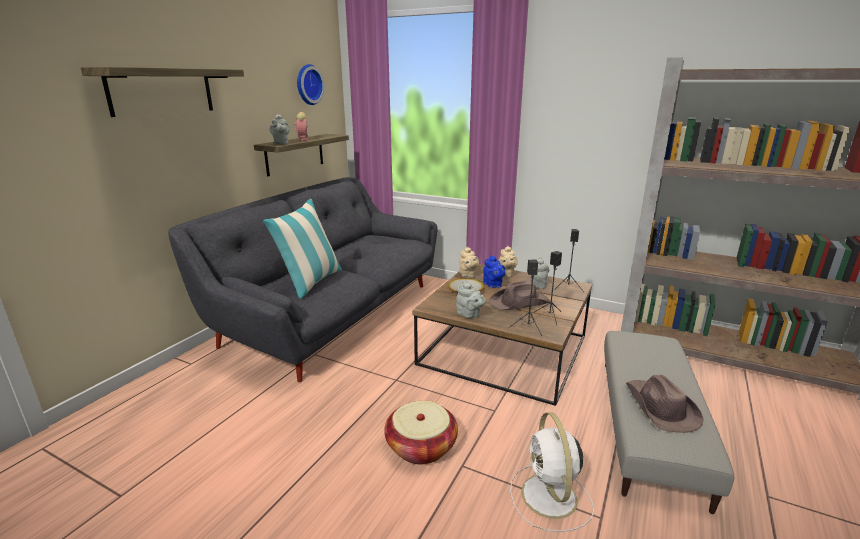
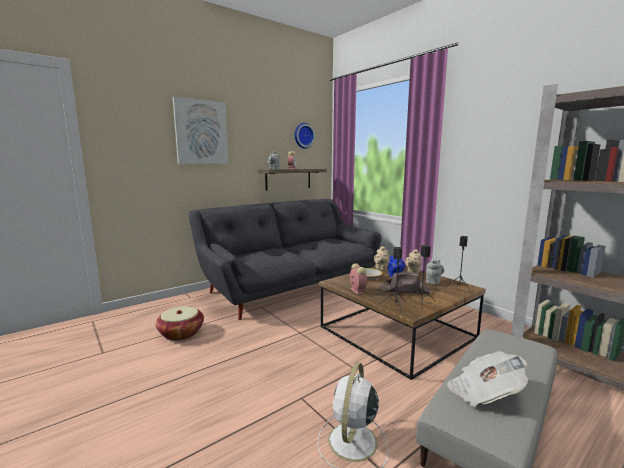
camera: 25 degrees right, 10 degrees down
(162, 91) = (201, 132): shelf -> picture
(311, 283) = (266, 256): pillow -> none
(421, 447) = (282, 377): basket -> basket (181, 333)
(469, 315) = (357, 290): grey teapot -> alarm clock
(660, 407) = (483, 393): brown hat -> newspaper

